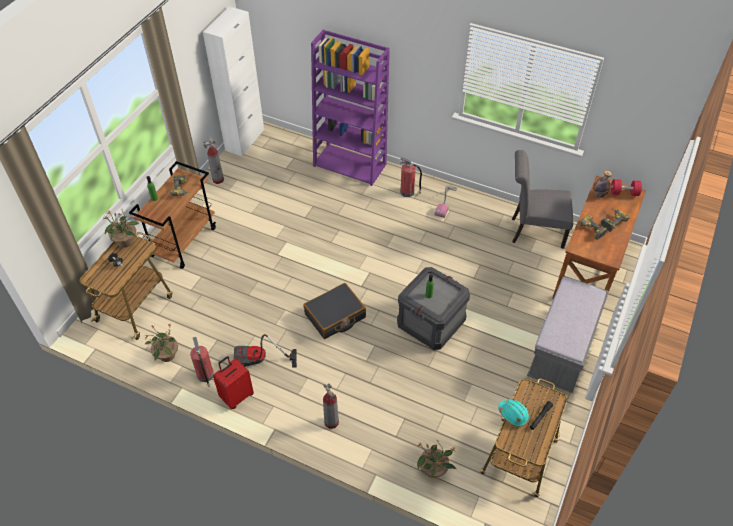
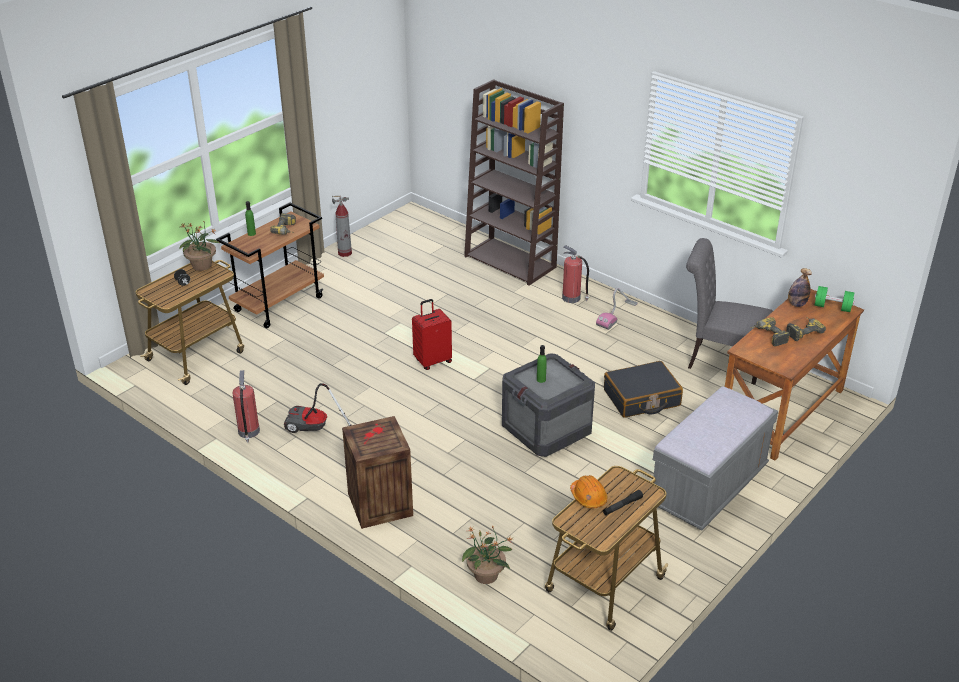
camera: 15 degrees right, 15 degrees down
(166, 355) = (212, 405): potted plant -> none
(236, 396) = (276, 458): red suitcase -> red suitcase (432, 361)
(245, 140) = (393, 221): white cabinet -> none
(331, 422) = (378, 504): fire extinguisher -> crate
(335, 316) = (428, 403): black suitcase -> black suitcase (641, 398)
(350, 165) = (511, 262): purple bookcase -> brown bookcase
(513, 414) = (588, 497): turquoise hard hat -> orange hard hat
(624, 193) = (832, 307): red dumbbell -> green dumbbell

